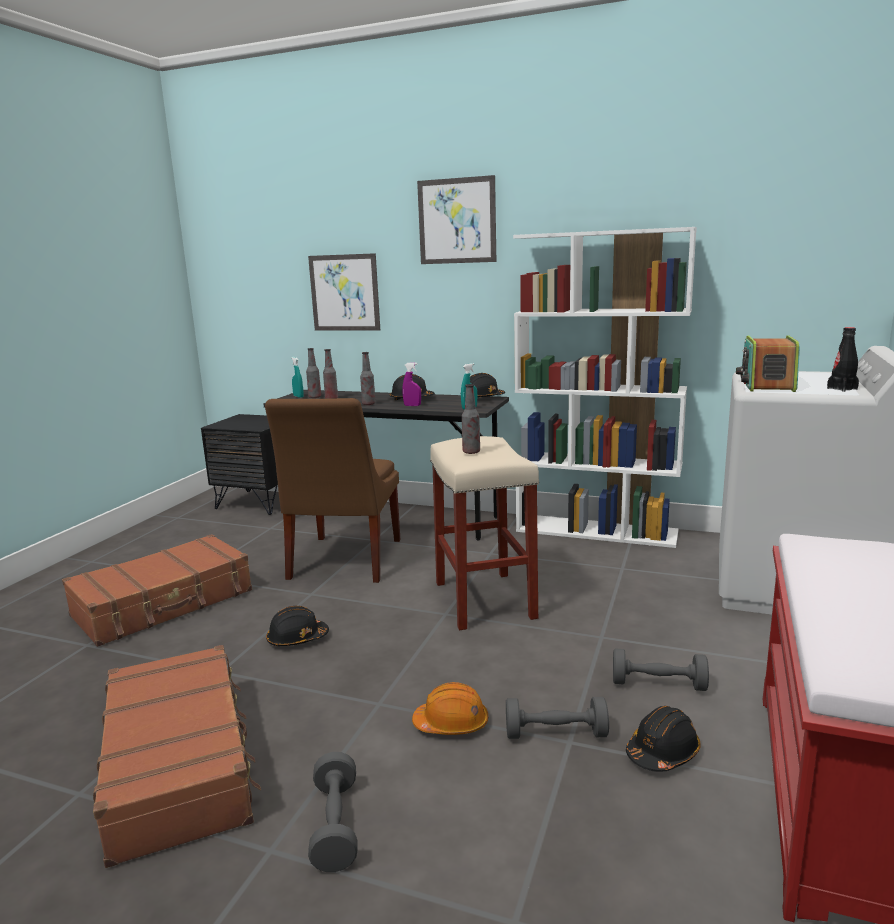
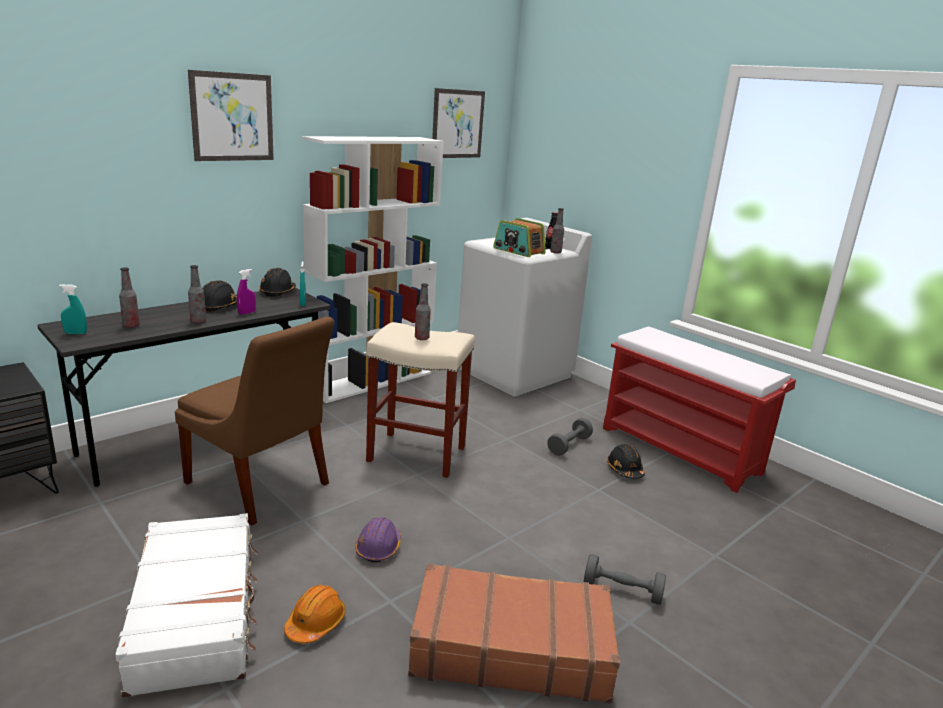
camera: 65 degrees left, 5 degrees up
(164, 604) = (197, 613): brown suitcase -> white suitcase
(297, 639) = (378, 548): black hard hat -> purple hard hat
(315, 397) = (101, 329): bottle -> bottle (555, 252)
(344, 293) = (92, 195): picture -> picture (458, 124)
(452, 724) = (553, 519): orange hard hat -> orange hard hat (315, 623)
(555, 733) = (588, 490): grey dumbbell -> none

